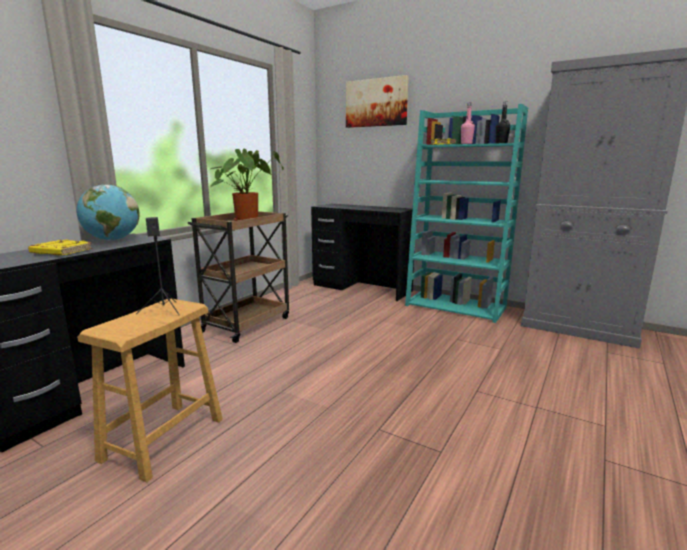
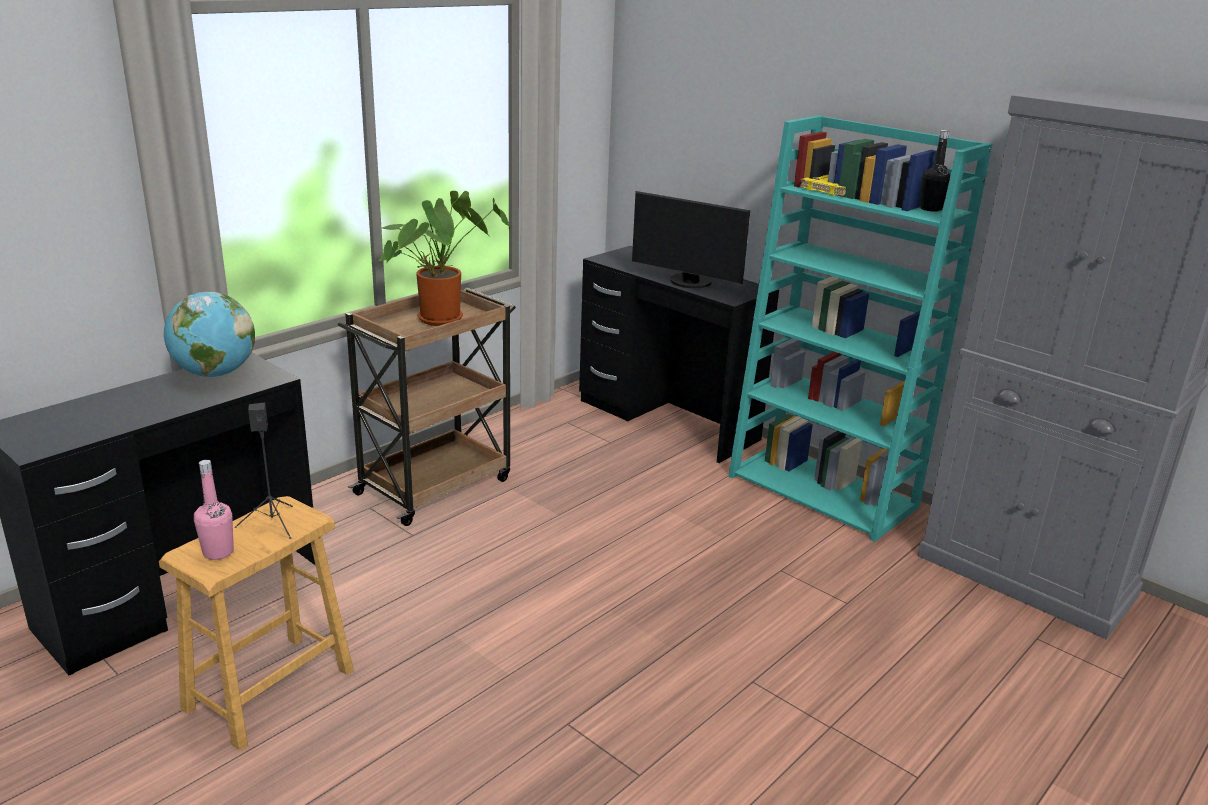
camera: 10 degrees right, 10 degrees up
(60, 252) = (141, 408): yellow book -> none
(370, 209) = (689, 283): none -> monitor
(376, 103) = (723, 69): picture -> none
(466, 144) = (864, 201): pink bottle -> pink bottle (218, 552)

